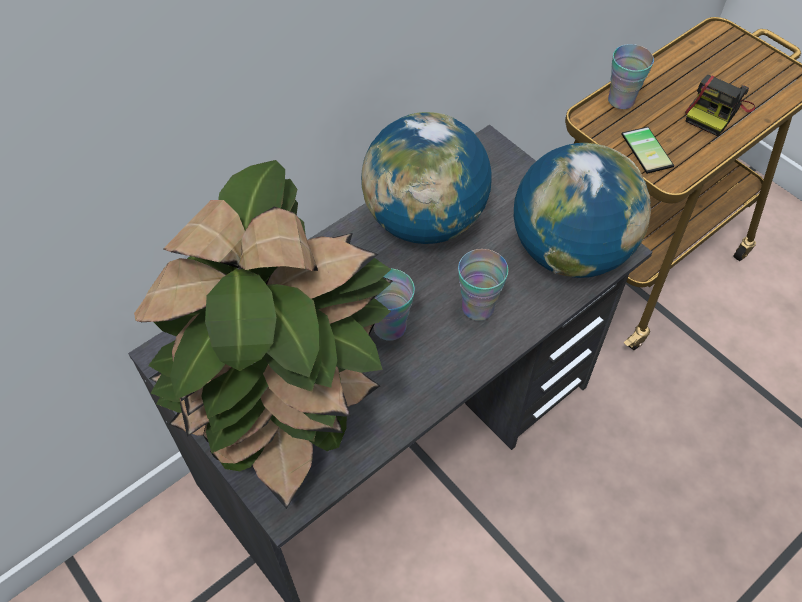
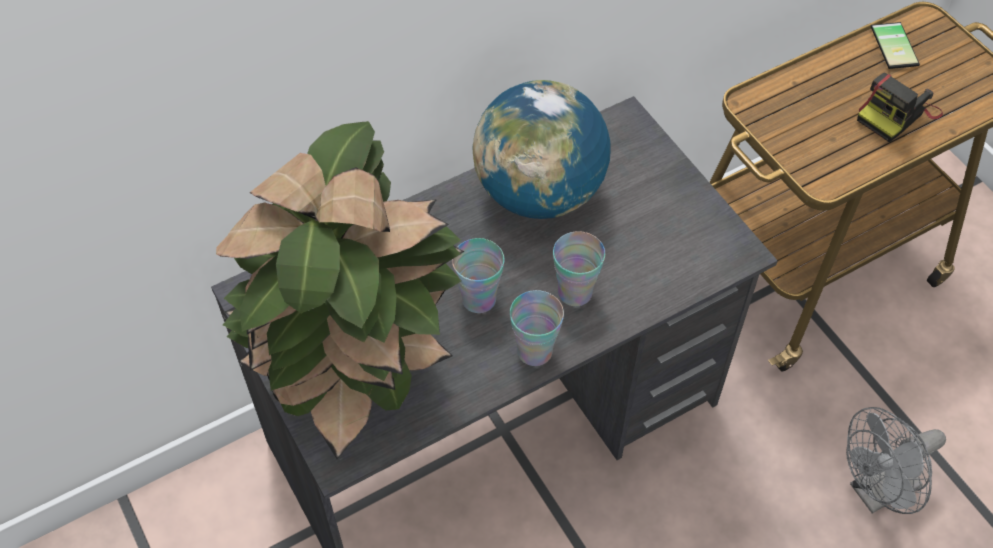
camera: 10 degrees right, 0 degrees up
(569, 252) = (686, 248): globe -> none
(621, 100) = (789, 87): cup -> cup (534, 351)
(650, 149) = (807, 147): phone -> phone (897, 45)
(735, 441) = (876, 492): none -> grey fan

